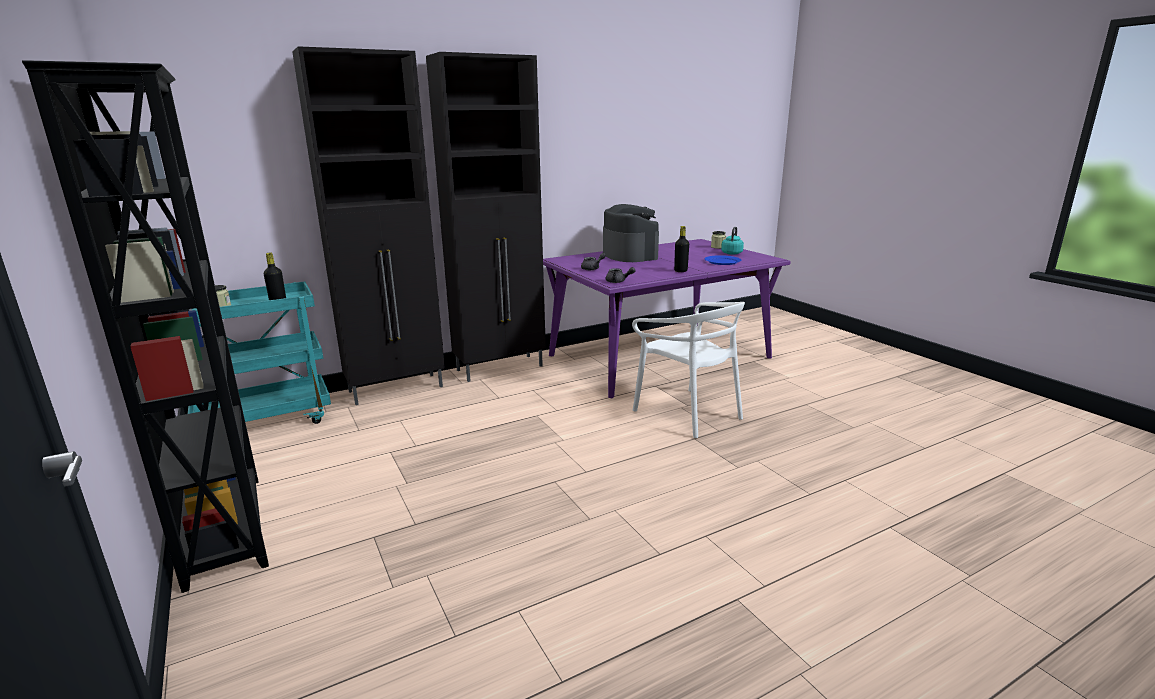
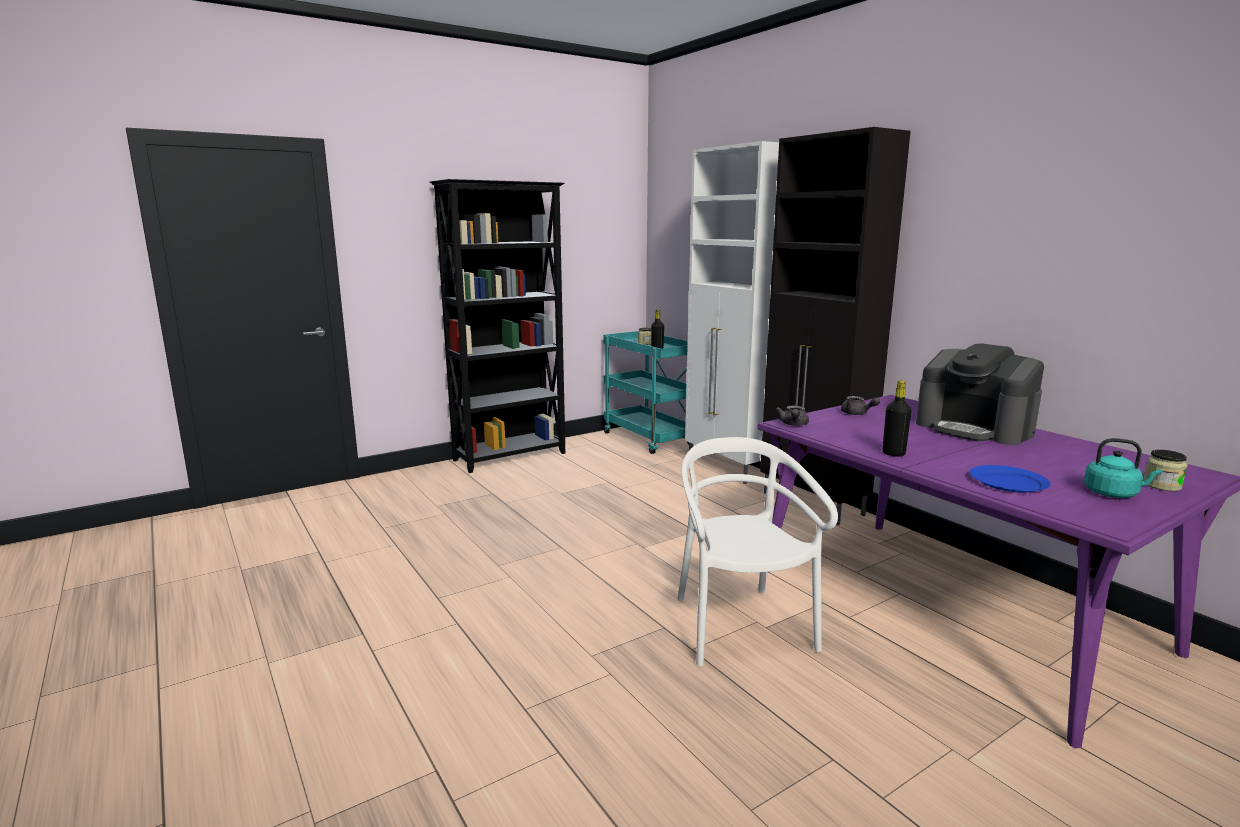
camera: 85 degrees right, 5 degrees down
(397, 389) = (729, 468): black cabinet -> white cabinet
(629, 255) = (974, 429): coffee machine -> coffee machine turned 75 degrees clockwise
(688, 413) = (740, 626): white chair -> white chair turned 120 degrees clockwise

